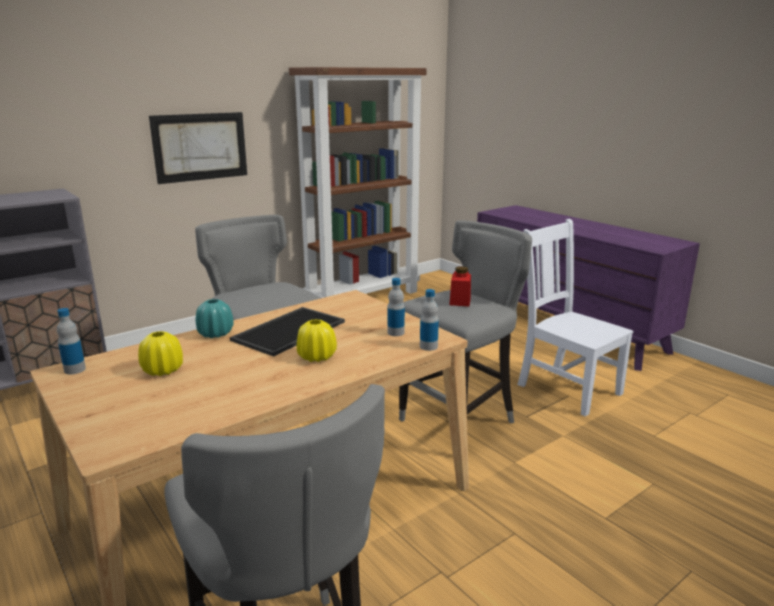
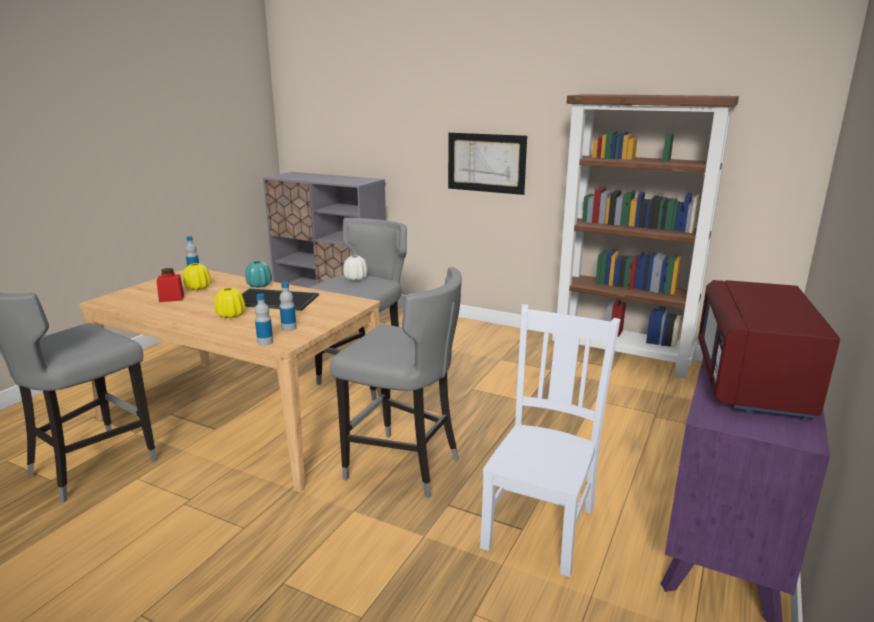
camera: 65 degrees right, 0 degrees up
(254, 292) = (355, 278): none -> white vase
(460, 301) = (396, 341): red jar -> red jar (171, 298)
(615, 234) = (752, 383): none -> red microwave

